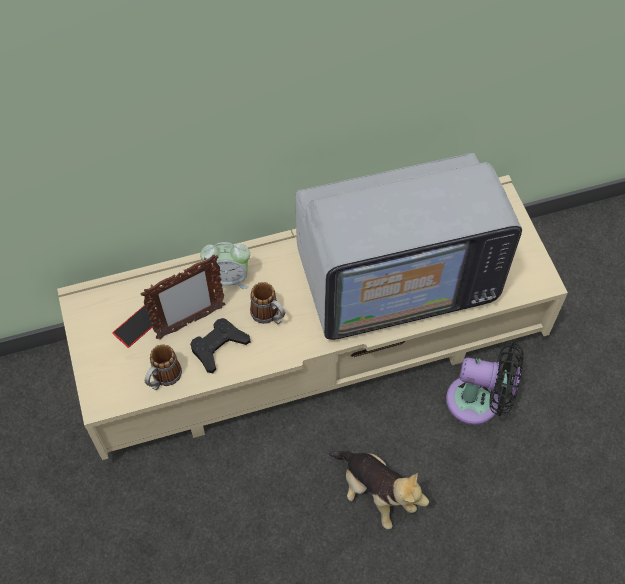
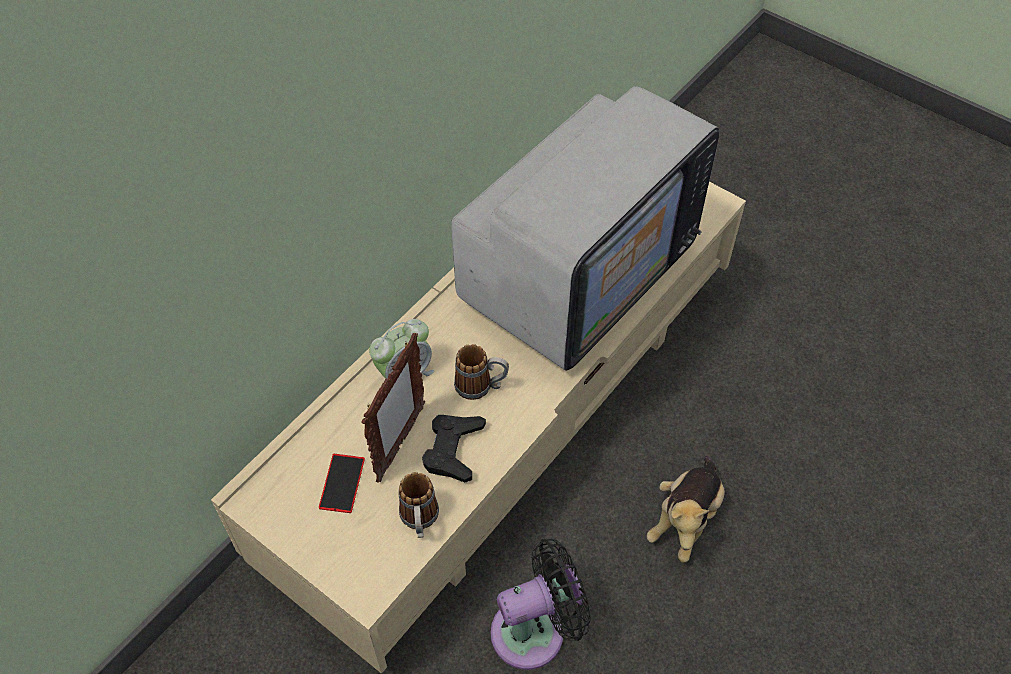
camera: 35 degrees left, 5 degrees down
(374, 493) = (685, 518): plush toy -> plush toy turned 105 degrees clockwise
(479, 402) = (709, 369): black fan -> black fan (535, 630)

